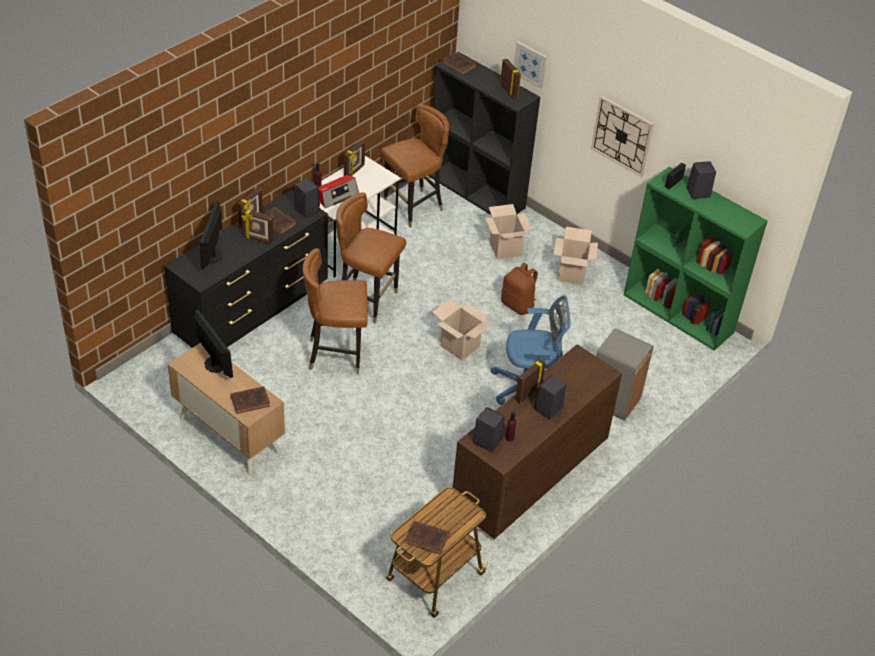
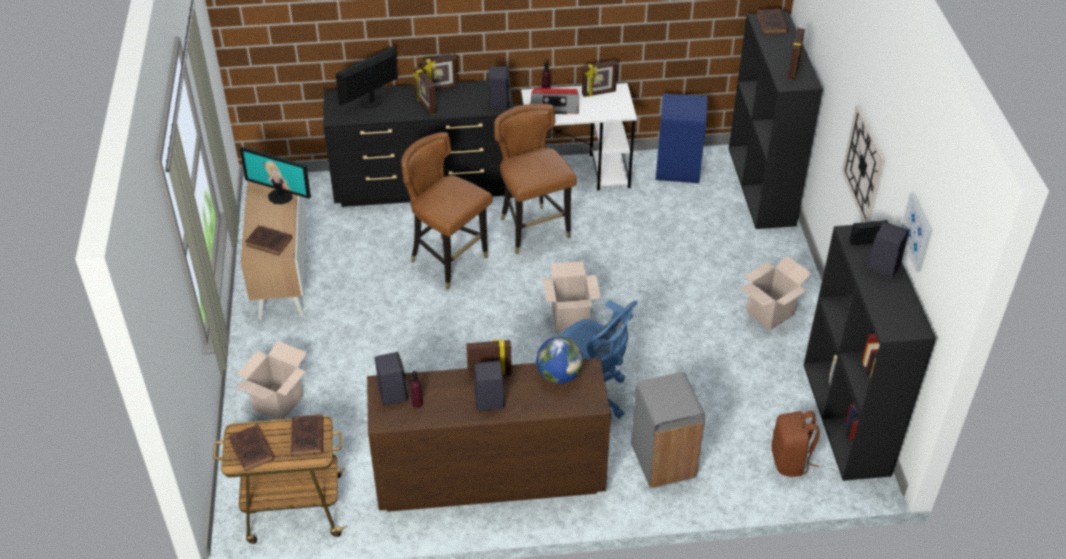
camera: 45 degrees right, 0 degrees up
(214, 364) = (280, 196): monitor -> monitor turned 105 degrees clockwise
(278, 223) = (461, 101): brown book -> brown book (307, 438)
(413, 208) = (678, 171): brown chair -> blue trash can
(505, 248) = (727, 253): cardboard box -> cardboard box (278, 403)
(518, 305) = (675, 313): brown backpack -> brown backpack (790, 461)
(530, 64) = (826, 45): picture -> picture (917, 231)
(568, 369) = (559, 375): none -> globe
(679, 313) = (847, 419): green bookcase -> black bookcase

